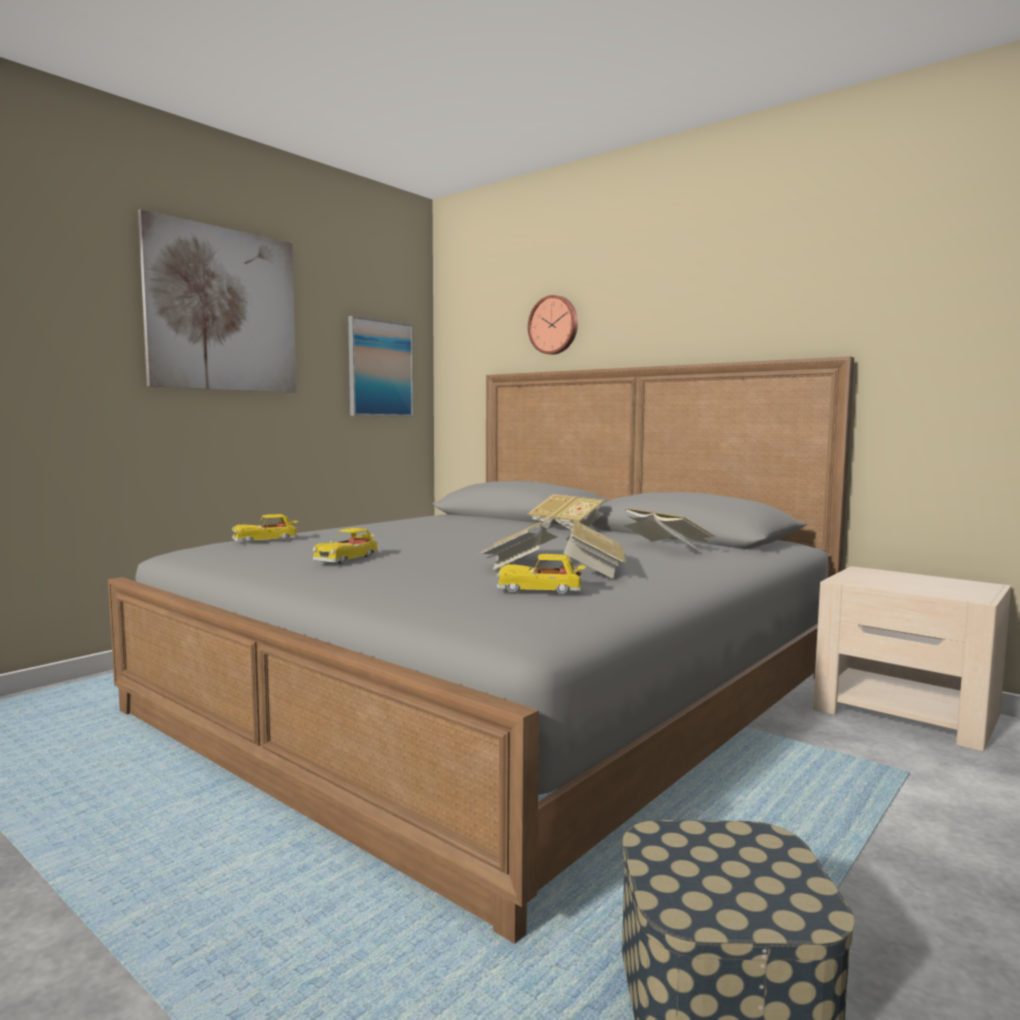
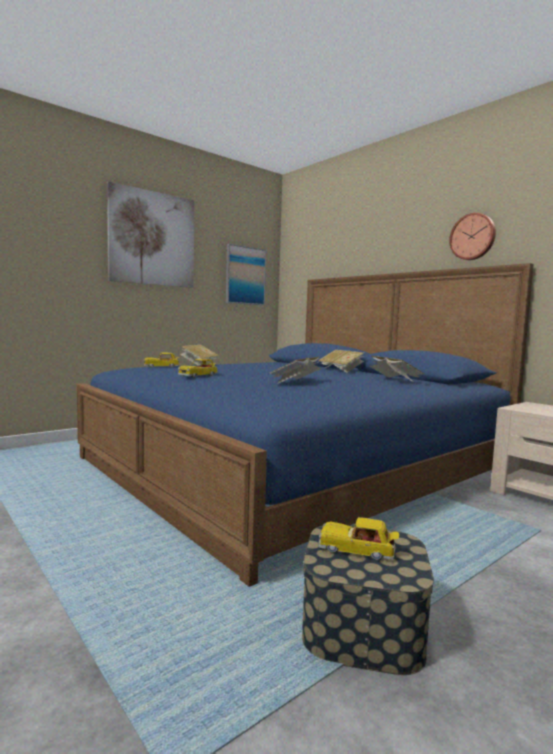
camera: 10 degrees right, 0 degrees up
(499, 693) = (292, 466): grey bed -> blue bed
(541, 590) = (296, 393): toy car -> toy car (358, 550)
(554, 325) = (348, 248): wall clock -> wall clock (473, 237)
(593, 569) = (337, 387): book -> book (199, 364)

